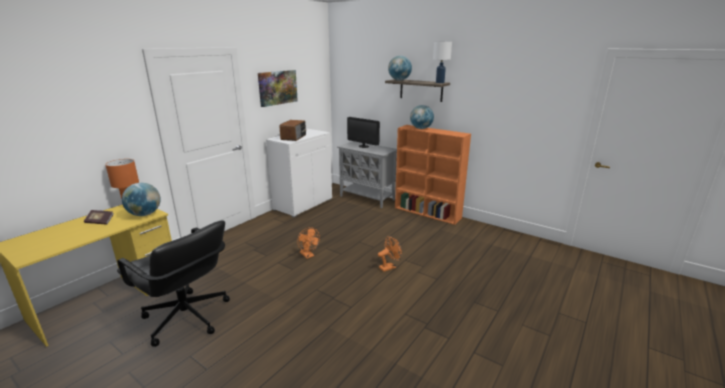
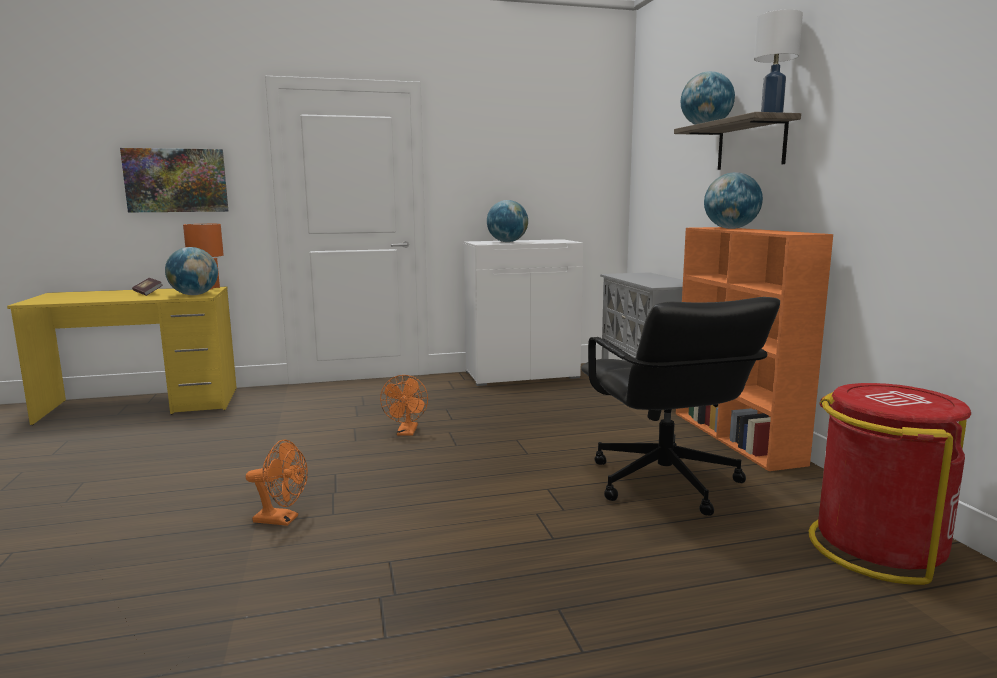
camera: 40 degrees right, 10 degrees down
(186, 318) = (155, 446): black office chair -> black office chair (664, 483)
(277, 87) = (499, 156): picture -> picture (176, 180)
(294, 137) = (507, 242): radio -> globe
(363, 146) = (647, 277): monitor -> none
(389, 267) = (498, 488): orange fan -> orange fan (282, 520)
(511, 243) = (876, 548): none -> red trash can

